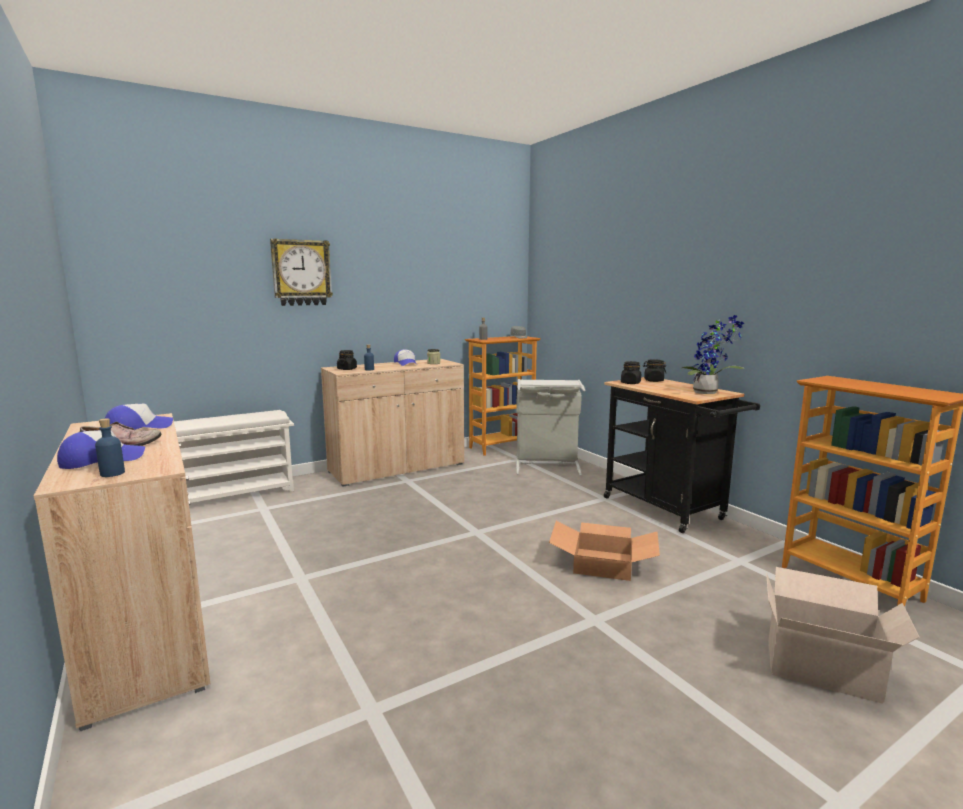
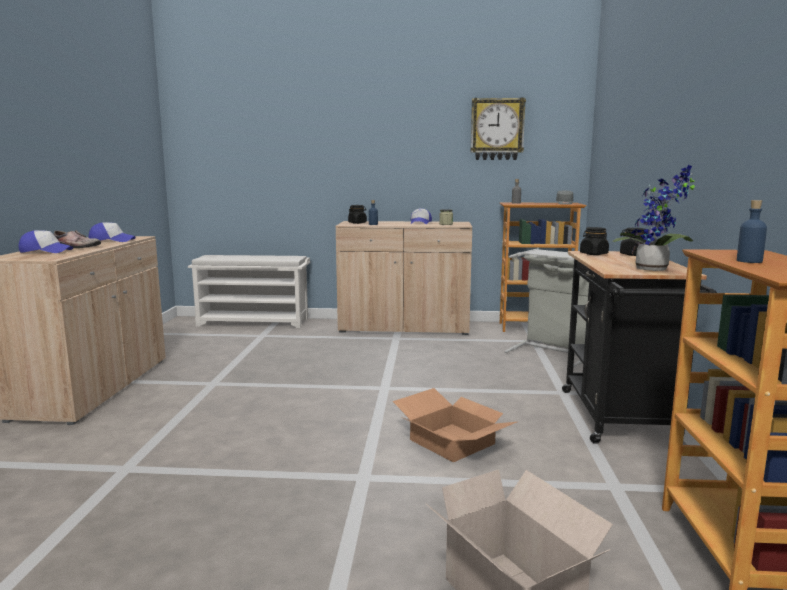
camera: 35 degrees right, 0 degrees up
(112, 473) = (29, 257): blue bottle -> blue bottle (749, 261)
(301, 273) = (331, 132): wall clock -> wall clock (497, 129)

